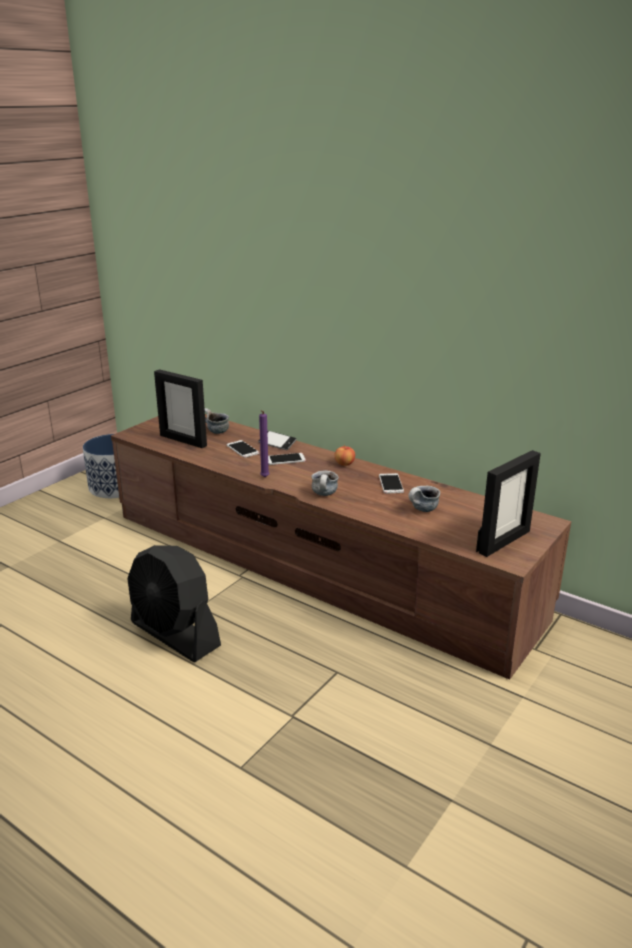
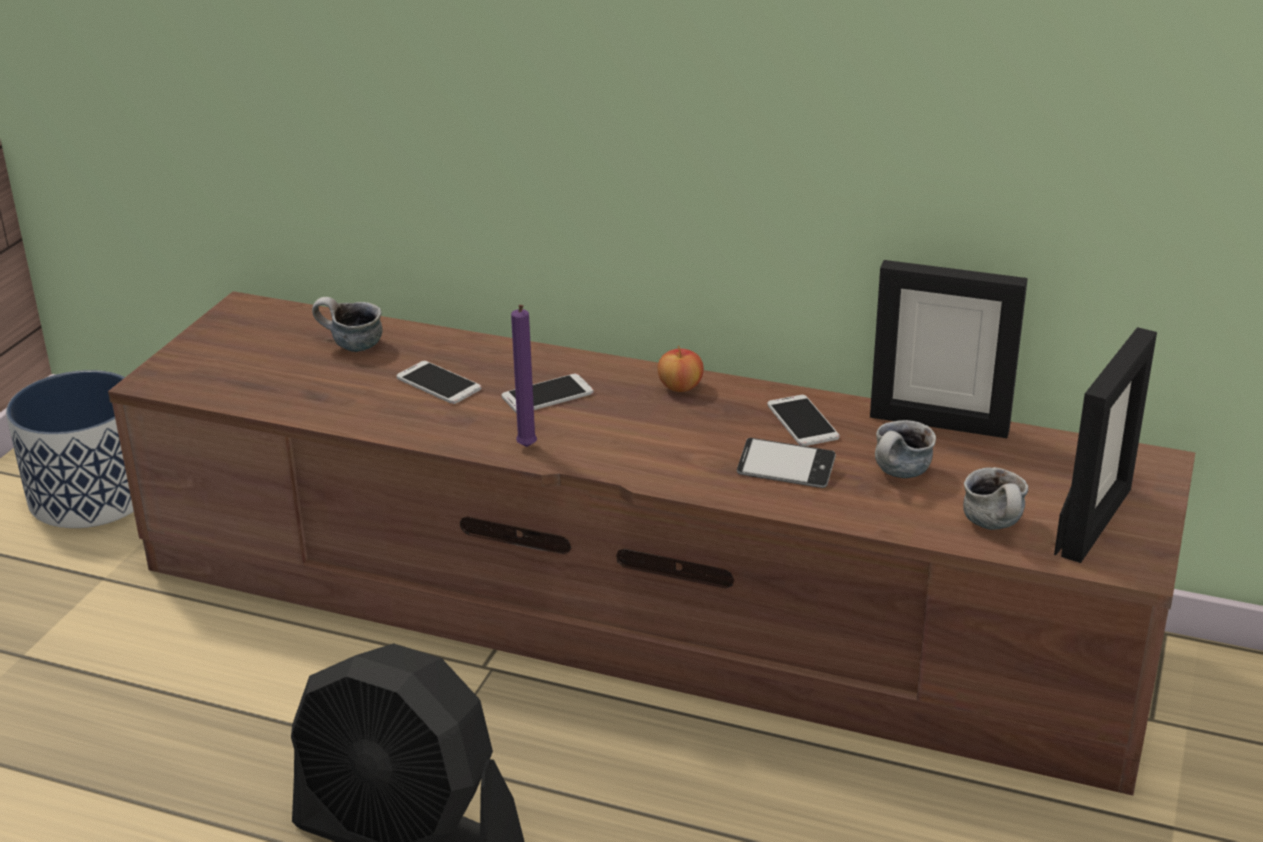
camera: 15 degrees left, 5 degrees up
(184, 440) = (291, 379): picture frame -> picture frame (939, 421)
(277, 443) = (507, 357): phone -> phone (785, 470)
(325, 495) = (681, 471): mug -> mug (997, 526)

